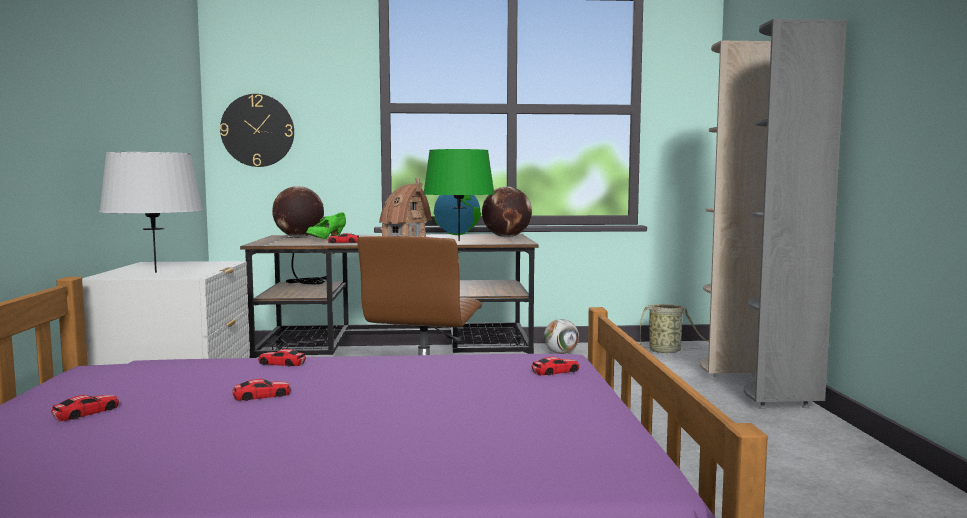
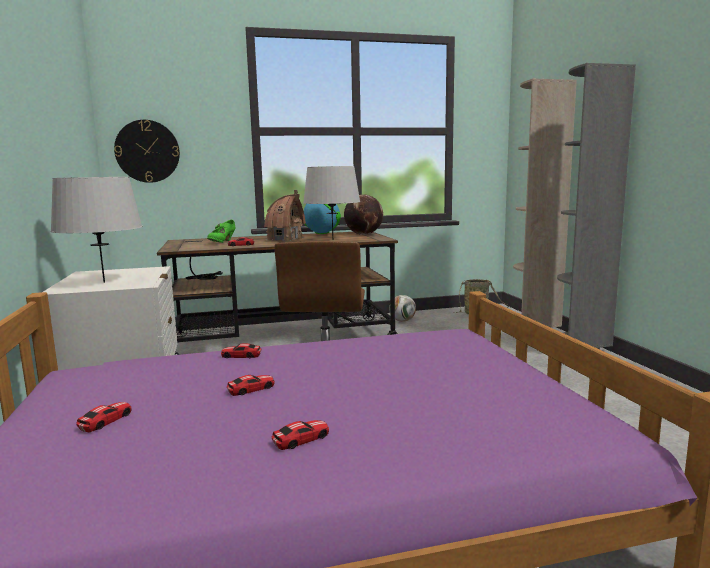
camera: 10 degrees left, 5 degrees up
(298, 237) = (195, 241): globe -> none
(459, 241) = (333, 240): green table lamp -> grey table lamp
(555, 371) = (466, 346): toy car -> toy car (301, 439)

